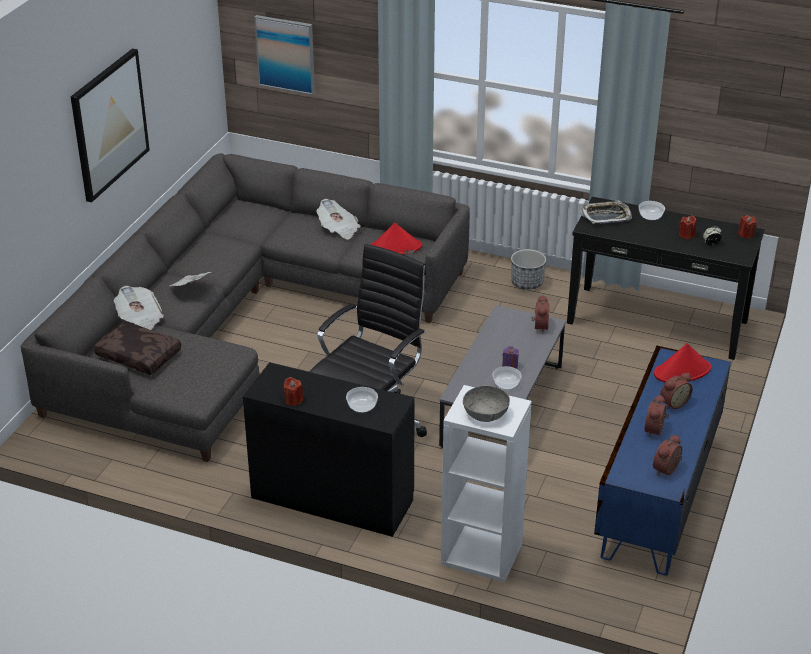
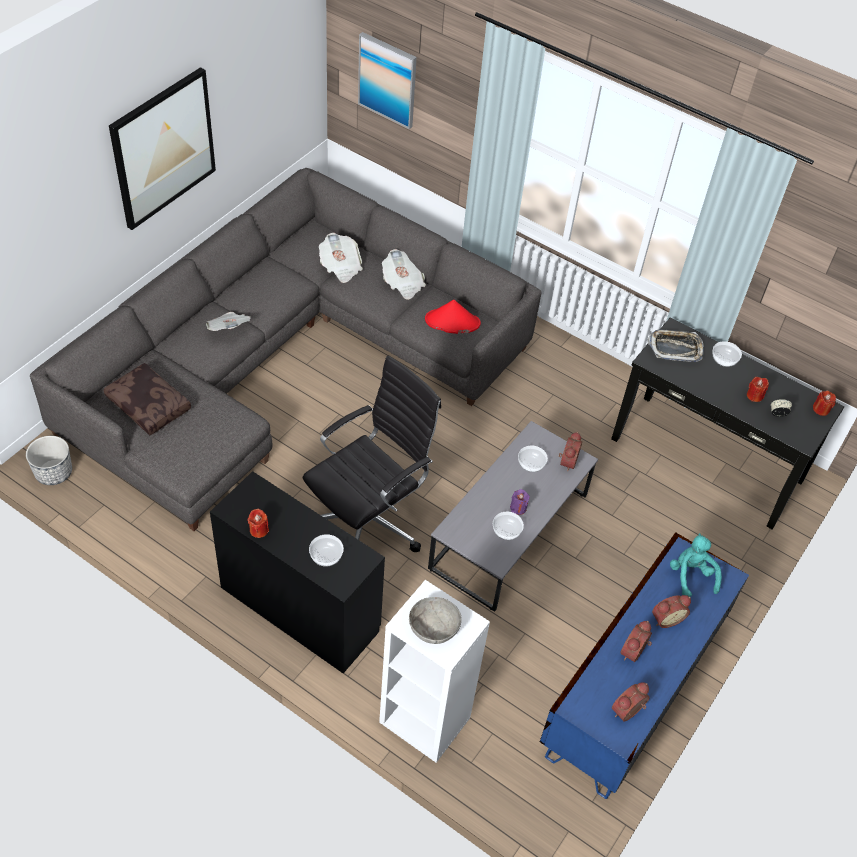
camera: 10 degrees right, 15 degrees up
(140, 319) = (166, 357): newspaper -> newspaper (340, 267)
(508, 334) = (531, 464): none -> bowl
(527, 283) = (587, 376): planter -> planter (54, 472)
(682, 371) = (691, 576): red hat -> turquoise plush toy

